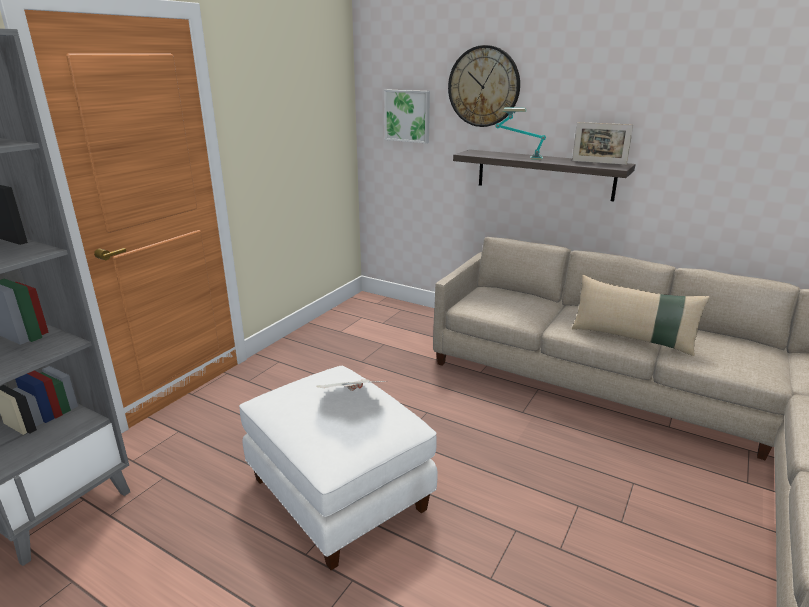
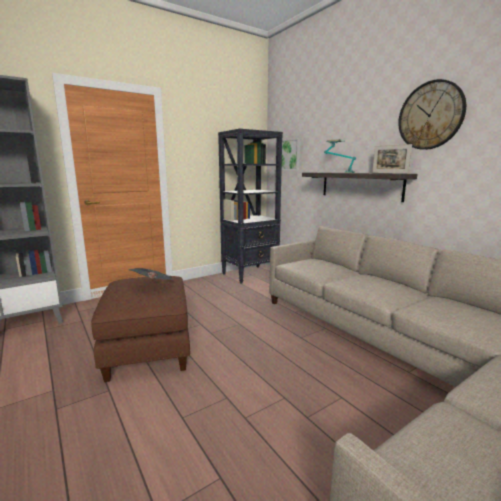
camera: 25 degrees right, 10 degrees down
(337, 494) = (147, 349): white ottoman -> brown ottoman
(359, 316) = (250, 274): none -> black bookcase
(483, 86) = (327, 132): wall clock -> wall clock (430, 115)
(632, 338) = (385, 295): beige pillow -> none

